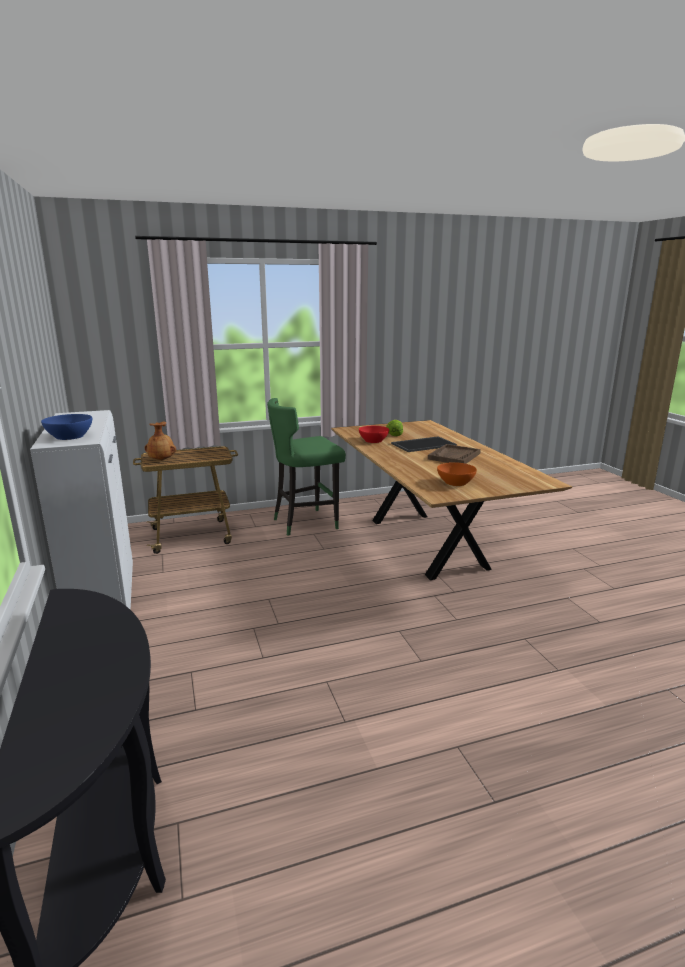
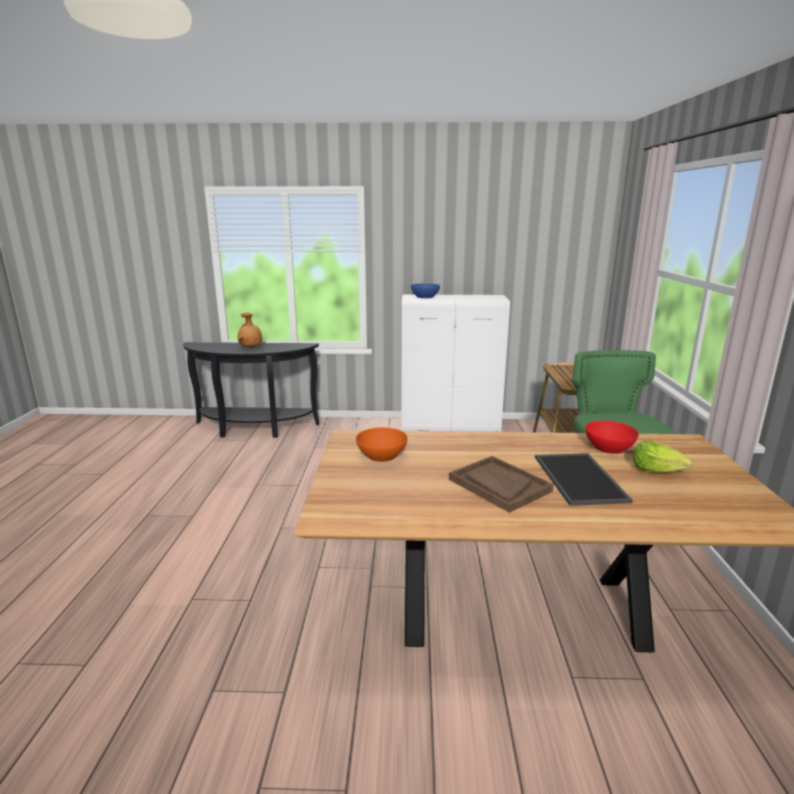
camera: 110 degrees right, 0 degrees up
(162, 460) = (566, 369): brown vase -> brown vase (251, 348)

